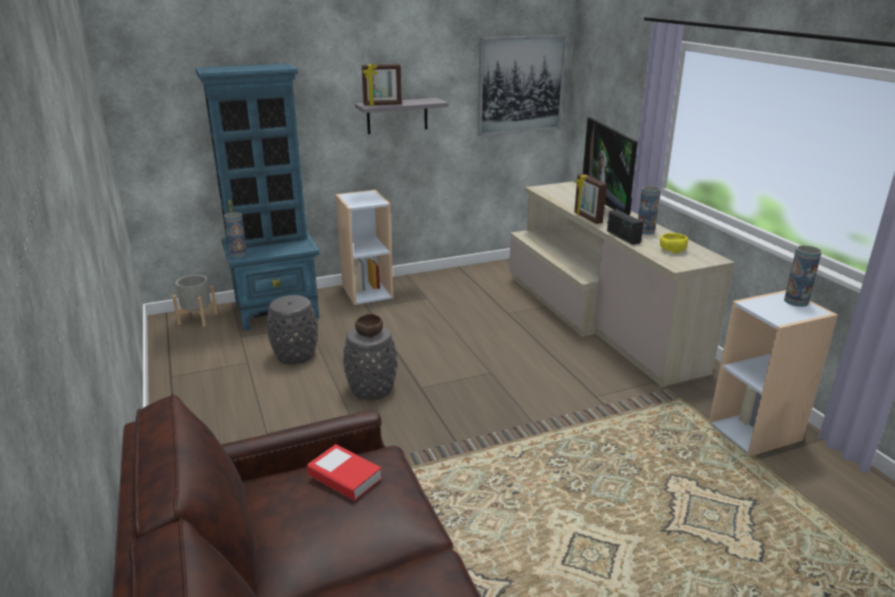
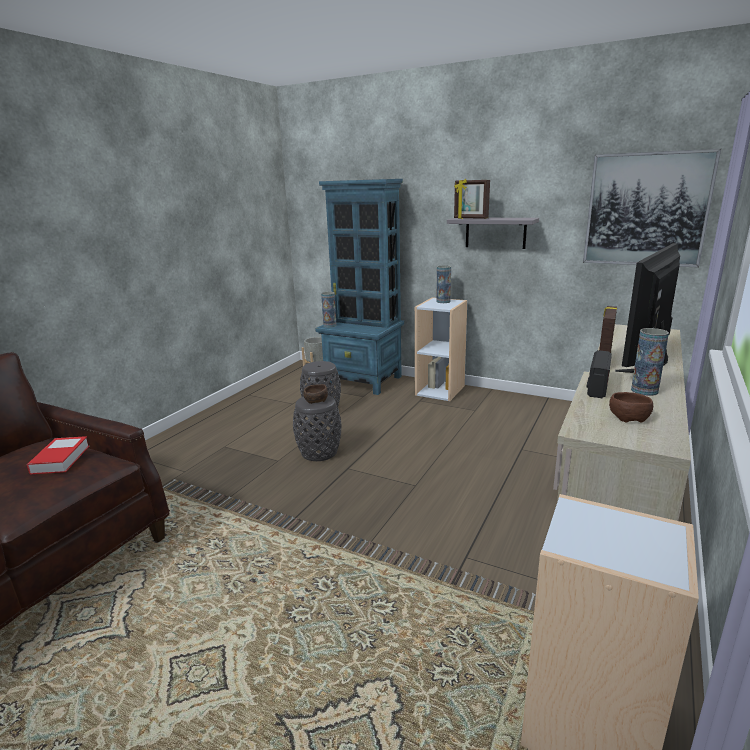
camera: 50 degrees right, 5 degrees down
(671, 249) = (628, 416): yellow bowl -> brown bowl
(796, 301) = (662, 543): vase -> vase (443, 301)

